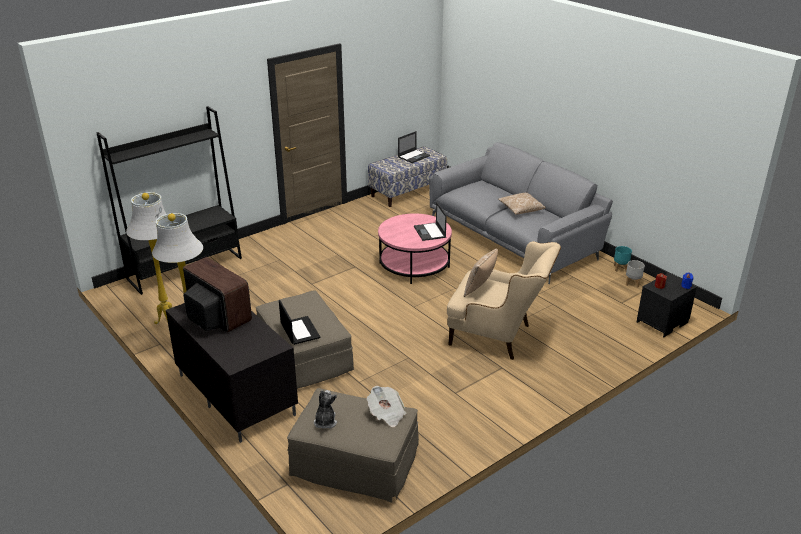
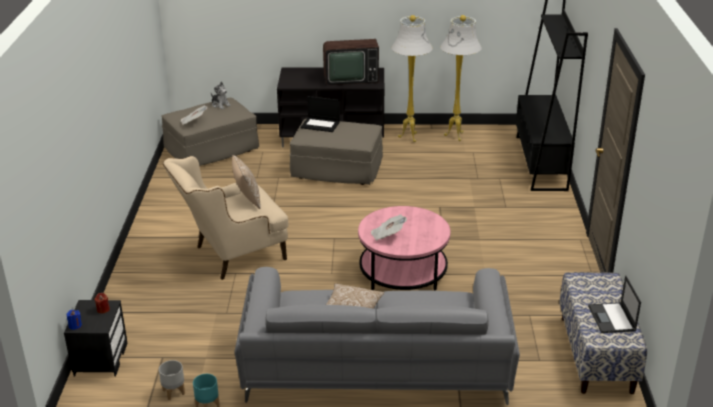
camera: 130 degrees right, 0 degrees up
(430, 232) = (387, 235): laptop -> newspaper

